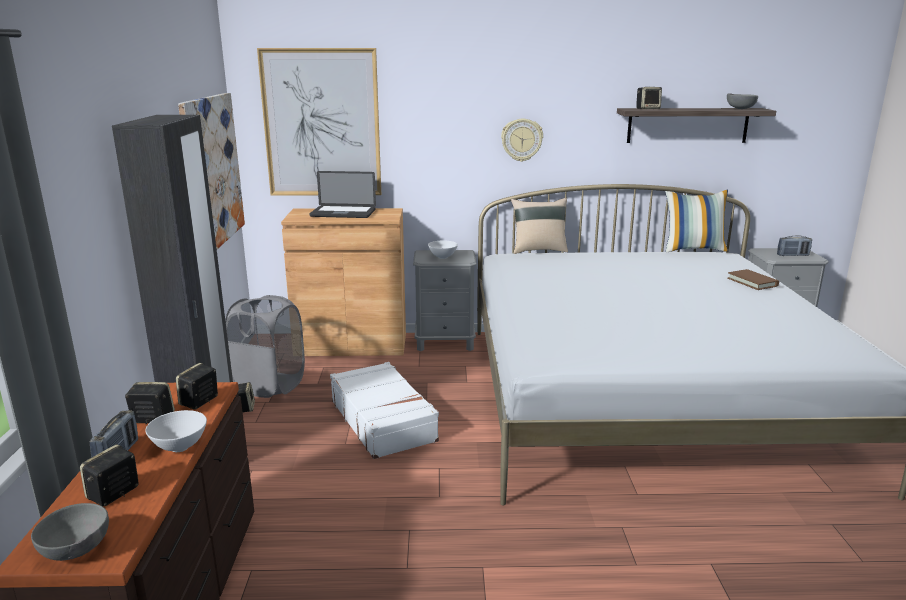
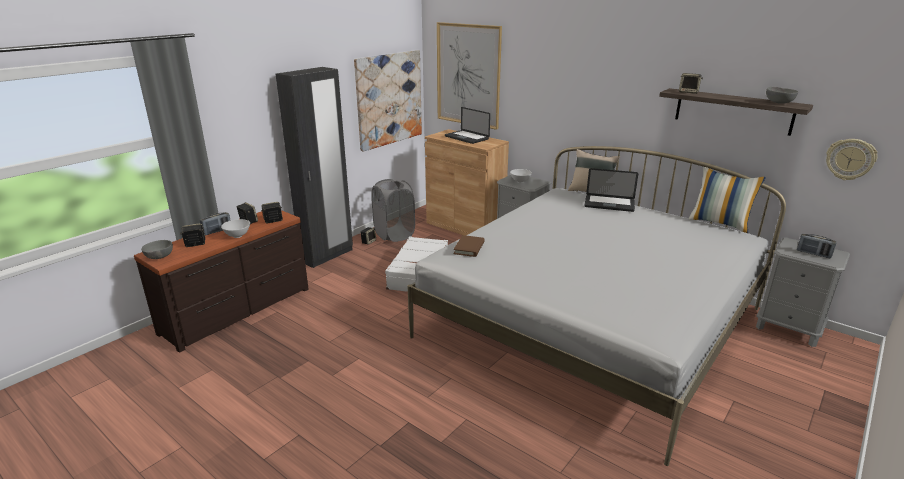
camera: 40 degrees right, 5 degrees up
(521, 140) = (592, 104): wall clock -> wall clock (850, 159)
(582, 256) = (609, 204): none -> laptop
(752, 282) = (699, 260): brown book -> brown book (469, 248)

